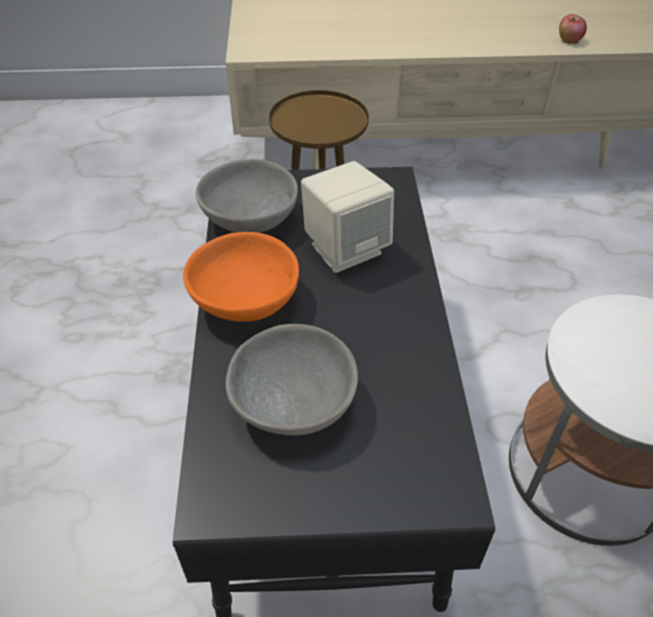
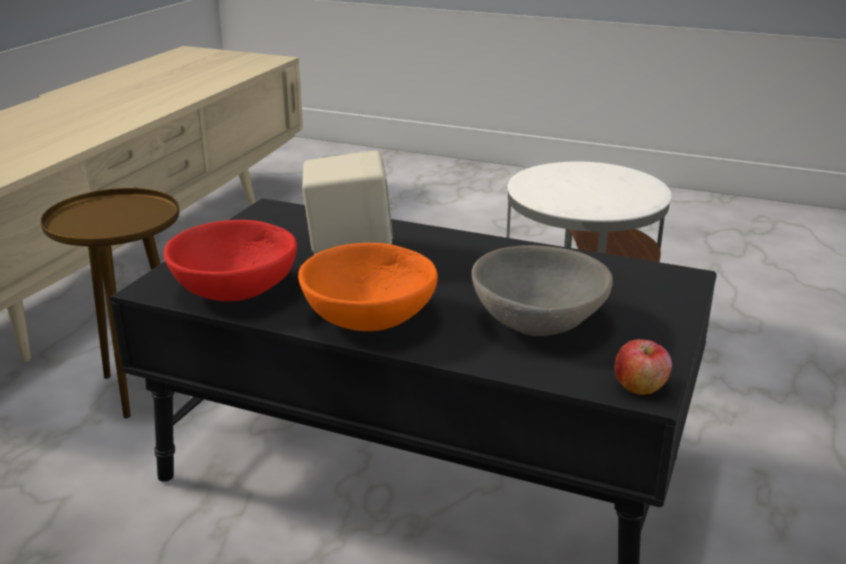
camera: 65 degrees left, 20 degrees down
(251, 219) = (237, 290): grey bowl -> red bowl
(569, 40) = (188, 89): apple -> apple (640, 387)

